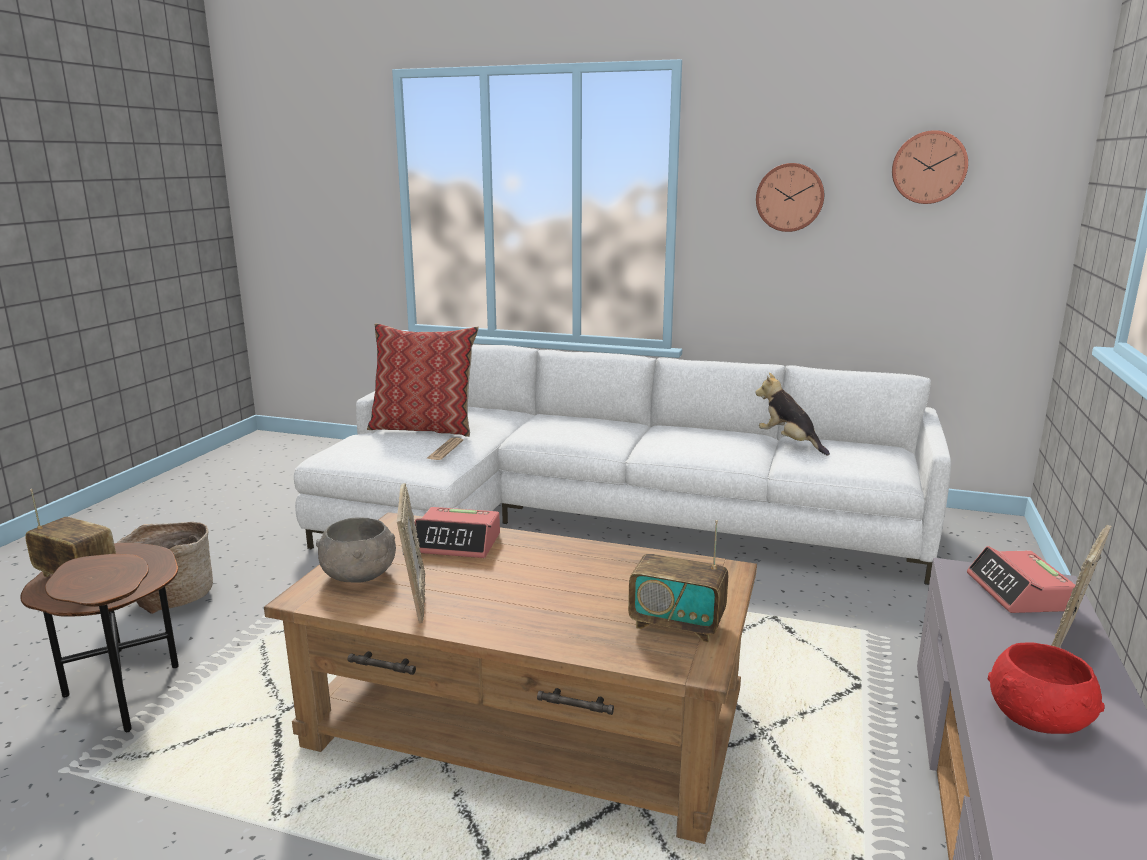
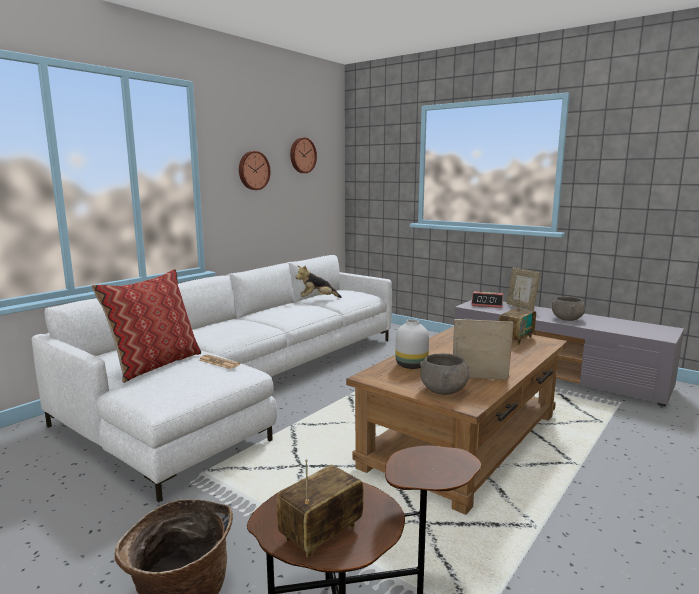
camera: 70 degrees left, 5 degrees down
(457, 543) = (411, 365): alarm clock -> white vase
(1039, 719) = (567, 319): red bowl -> grey bowl

